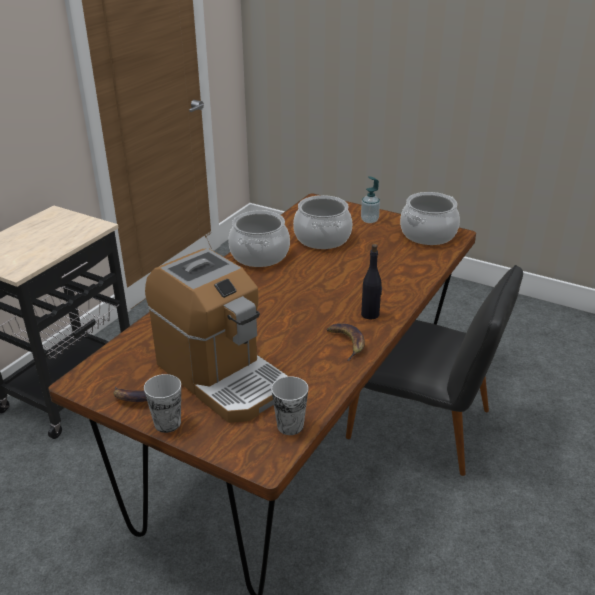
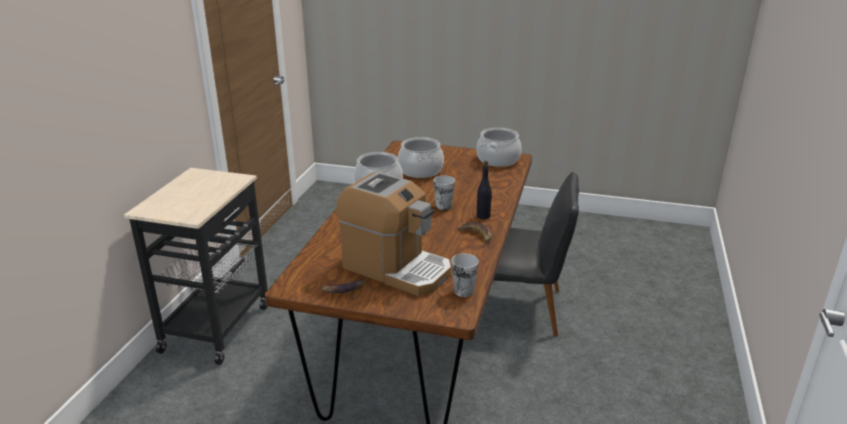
camera: 15 degrees left, 5 degrees down
(167, 423) = (373, 303): cup -> cup (443, 206)
(369, 220) = (450, 154): soap dispenser -> none

